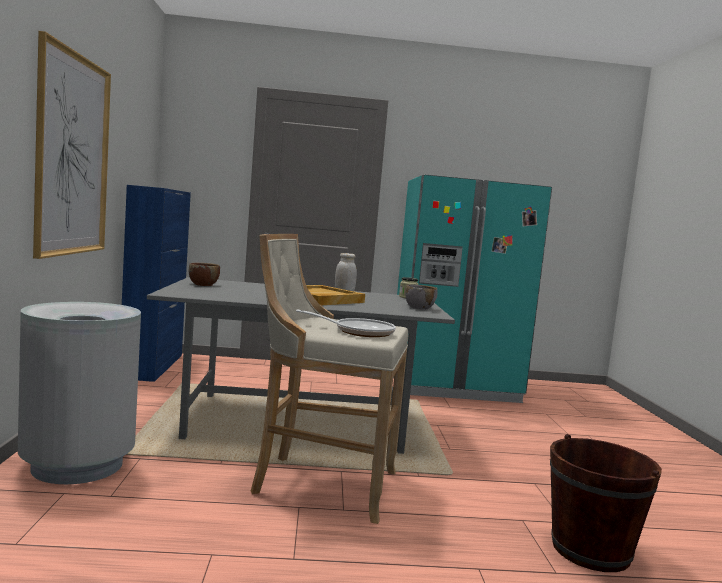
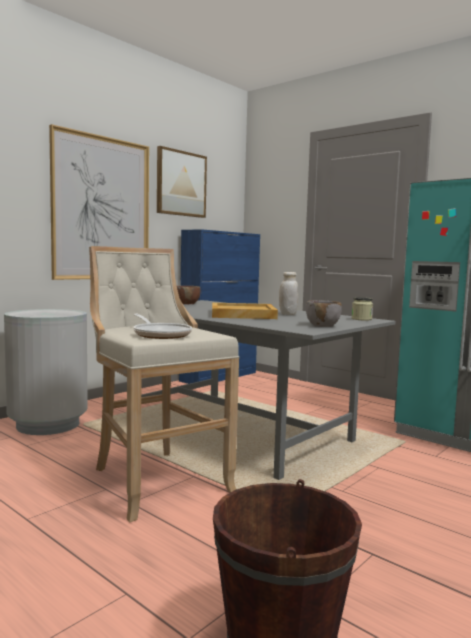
camera: 45 degrees right, 0 degrees up
(125, 124) = (181, 183): none -> picture

